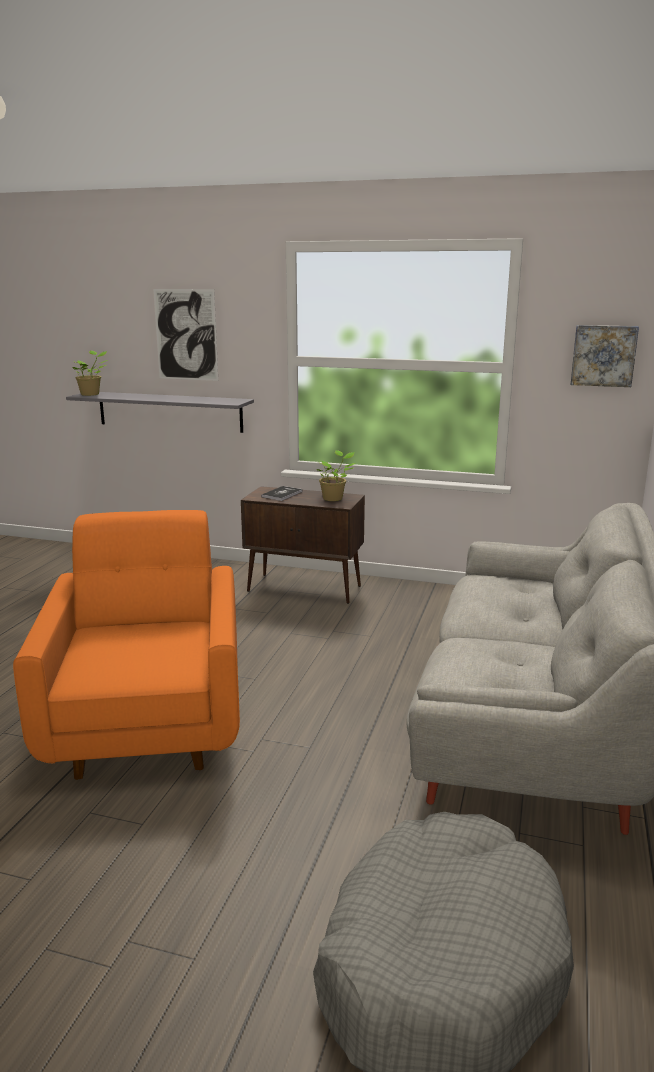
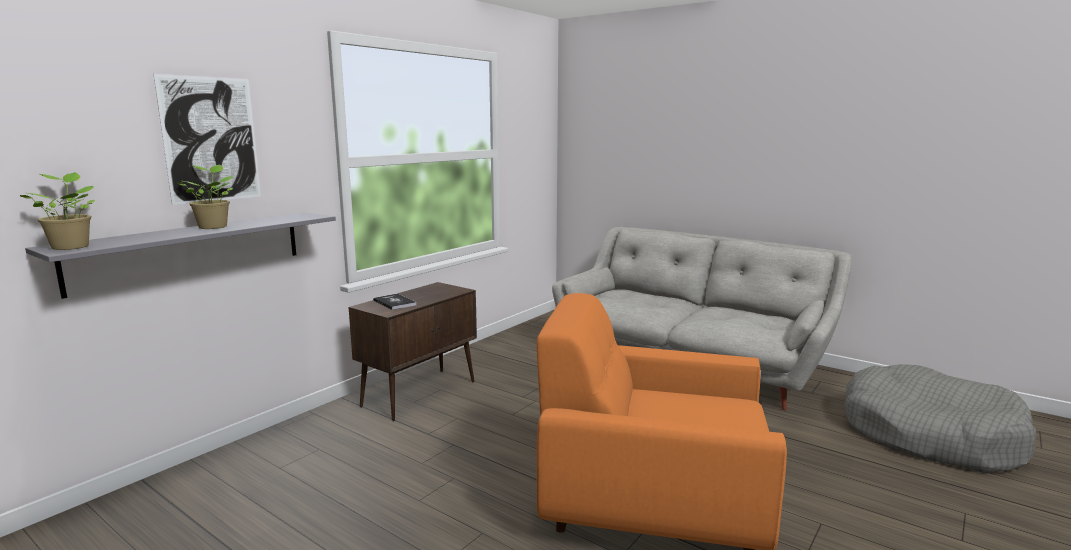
camera: 70 degrees left, 5 degrees down
(334, 498) = (436, 290): potted plant -> potted plant (213, 227)
(603, 355) = (536, 140): picture -> none

